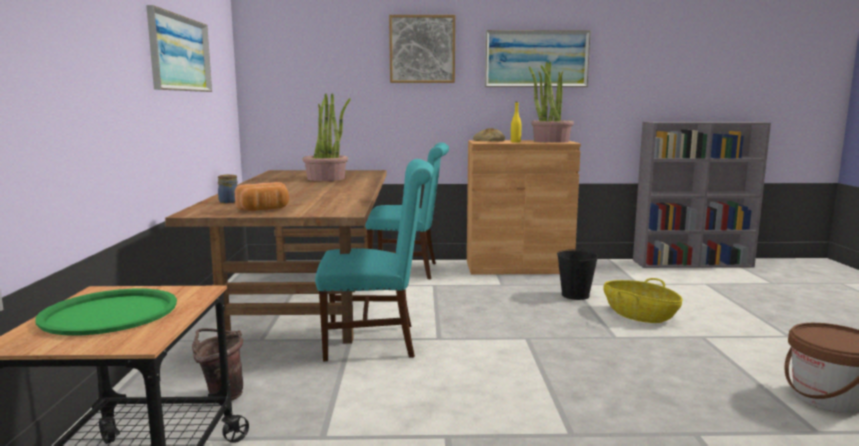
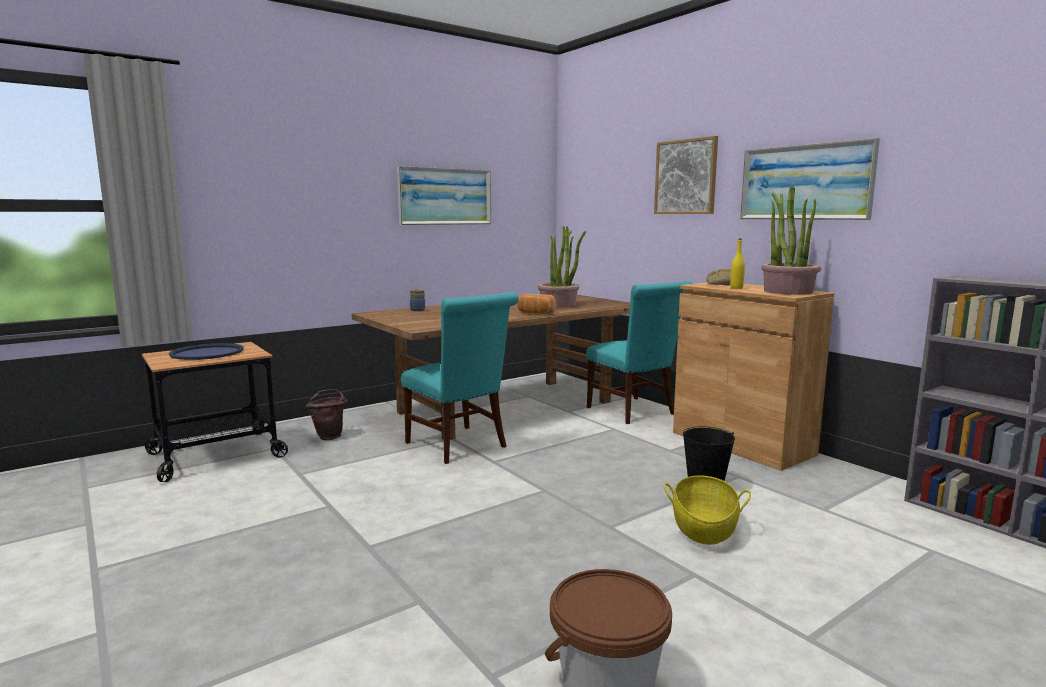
camera: 55 degrees right, 0 degrees up
(109, 313) = (207, 353): green tray -> blue tray
(264, 210) = (400, 318): bread -> bread (535, 313)

